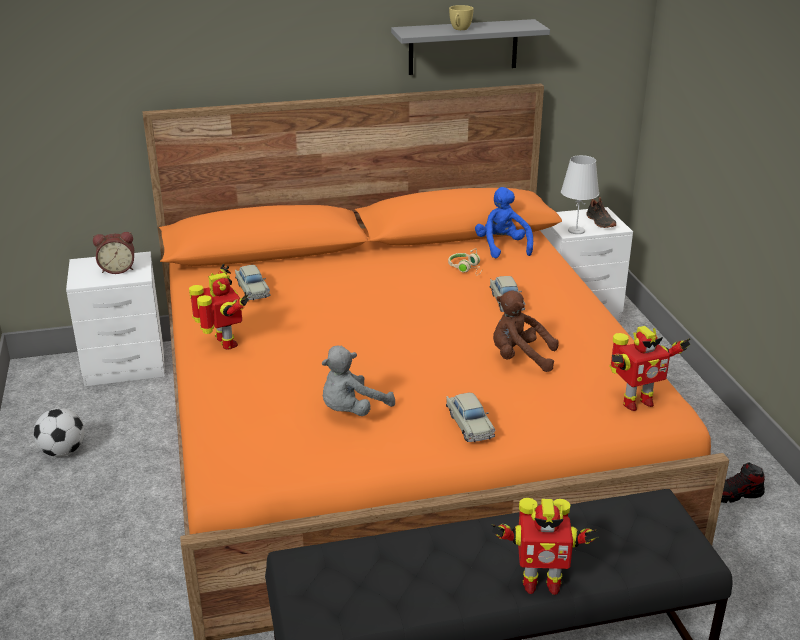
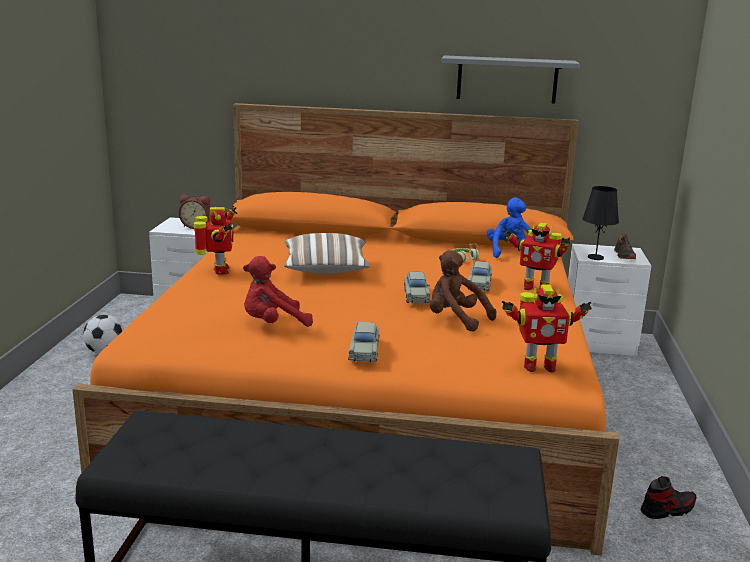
camera: 20 degrees right, 10 degrees down
(252, 289) = (275, 246): beige toy car -> beige toy car (416, 295)
(340, 316) = (326, 270): none -> pillow
(352, 411) = (273, 324): grey plush toy -> red plush toy
(459, 29) = (498, 58): yellow cup -> none
(540, 583) = (341, 485): toy robot -> toy robot (535, 288)
(576, 231) = (595, 257): white table lamp -> black table lamp
(736, 494) = (667, 510): shoe -> shoe turned 150 degrees clockwise

